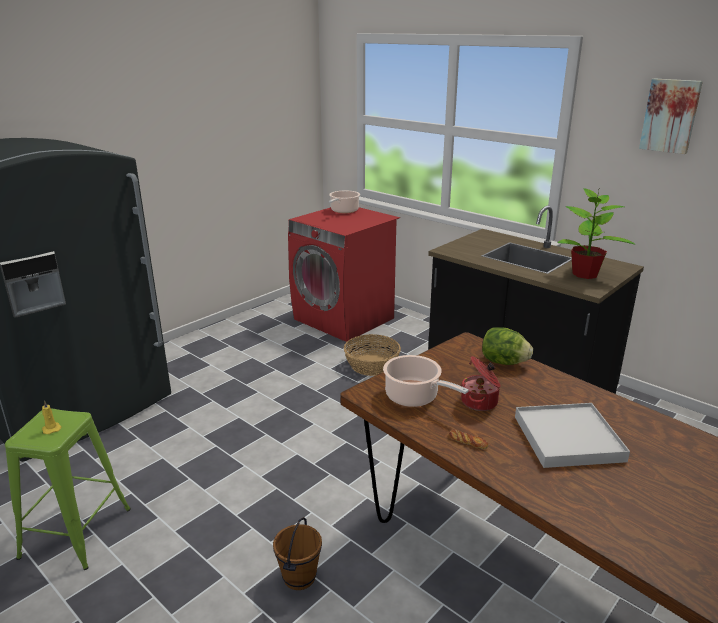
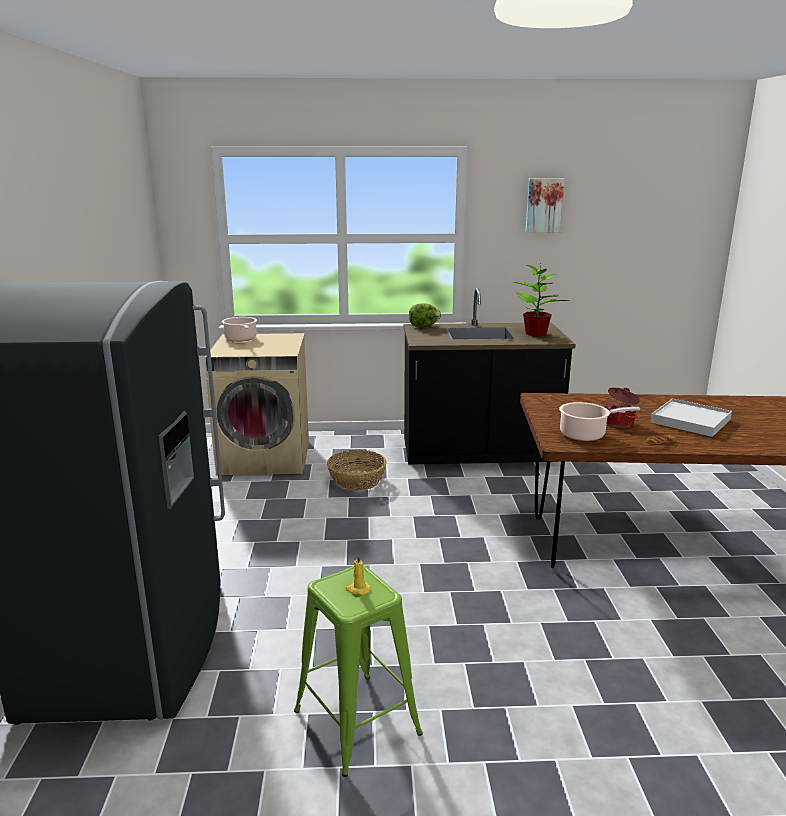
camera: 45 degrees left, 5 degrees down
(300, 577) = (567, 627): brown bucket -> none
(345, 318) = (266, 457): red washing machine -> beige washing machine
(503, 362) = (580, 400): lettuce -> lettuce (423, 326)

